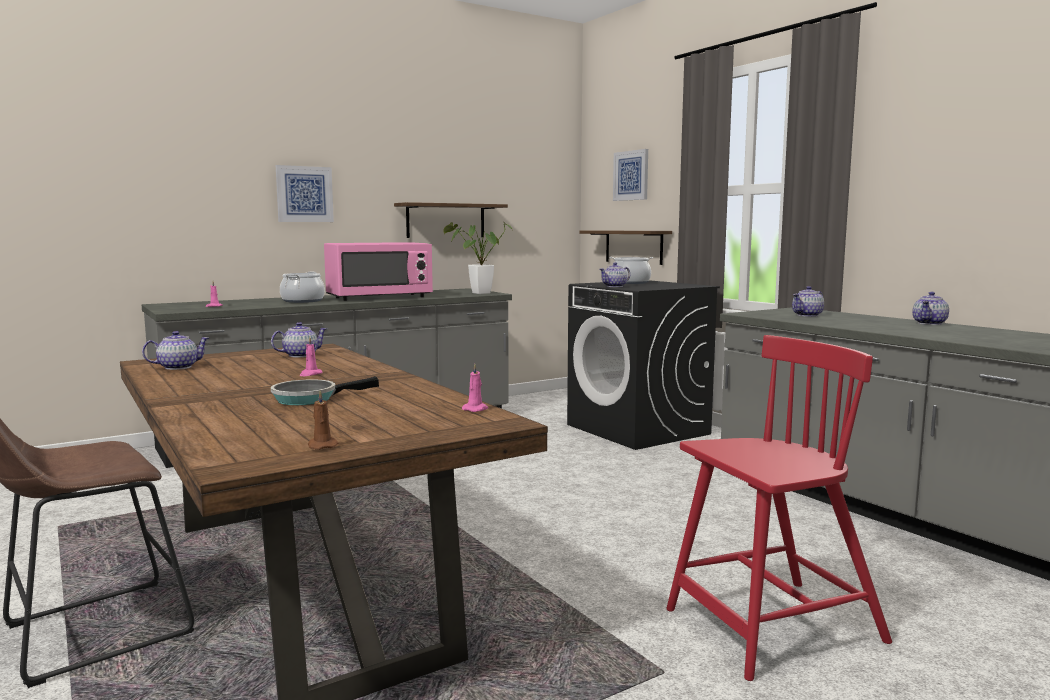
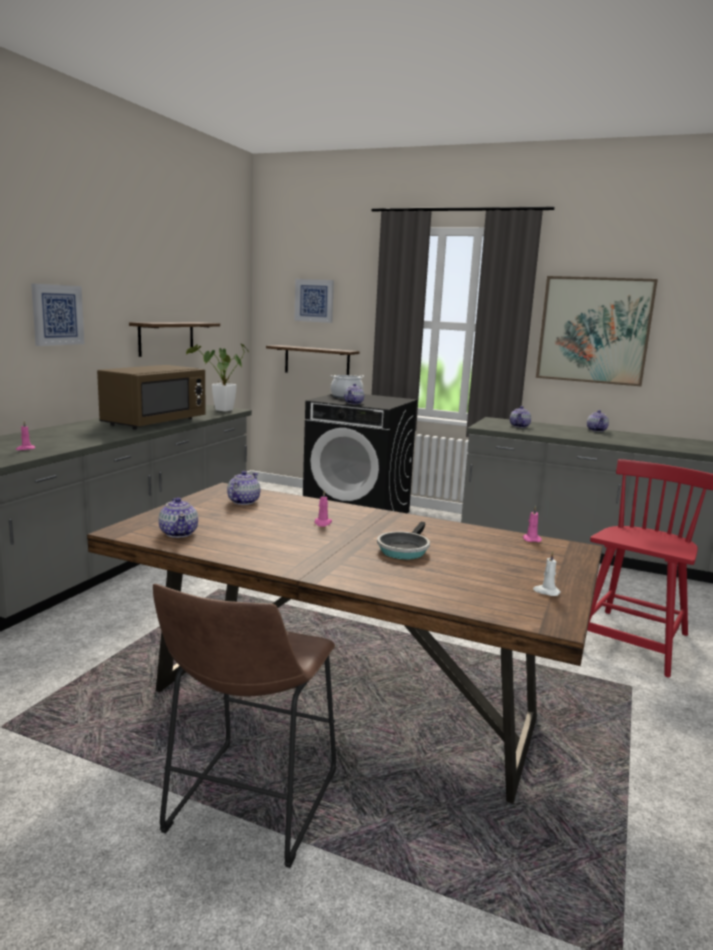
camera: 35 degrees left, 5 degrees up
(177, 367) = (179, 533): teapot -> teapot turned 135 degrees clockwise
(303, 301) = (93, 432): cooking pot -> none
(322, 445) = (546, 592): brown candle -> white candle
(379, 298) = (154, 422): pink microwave -> brown microwave
(947, 173) = (594, 330): none -> picture

